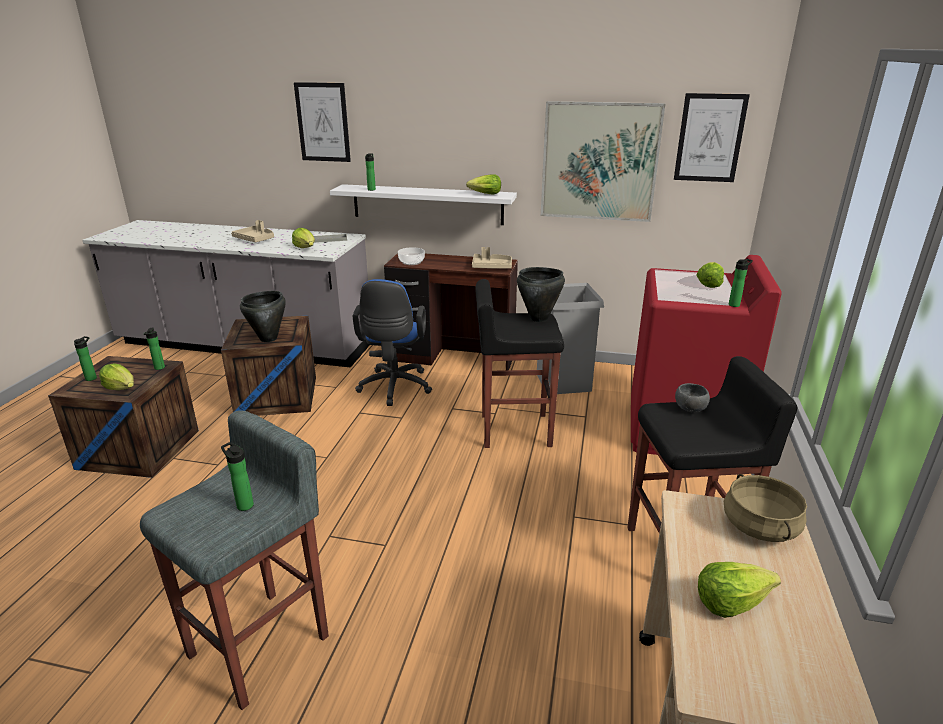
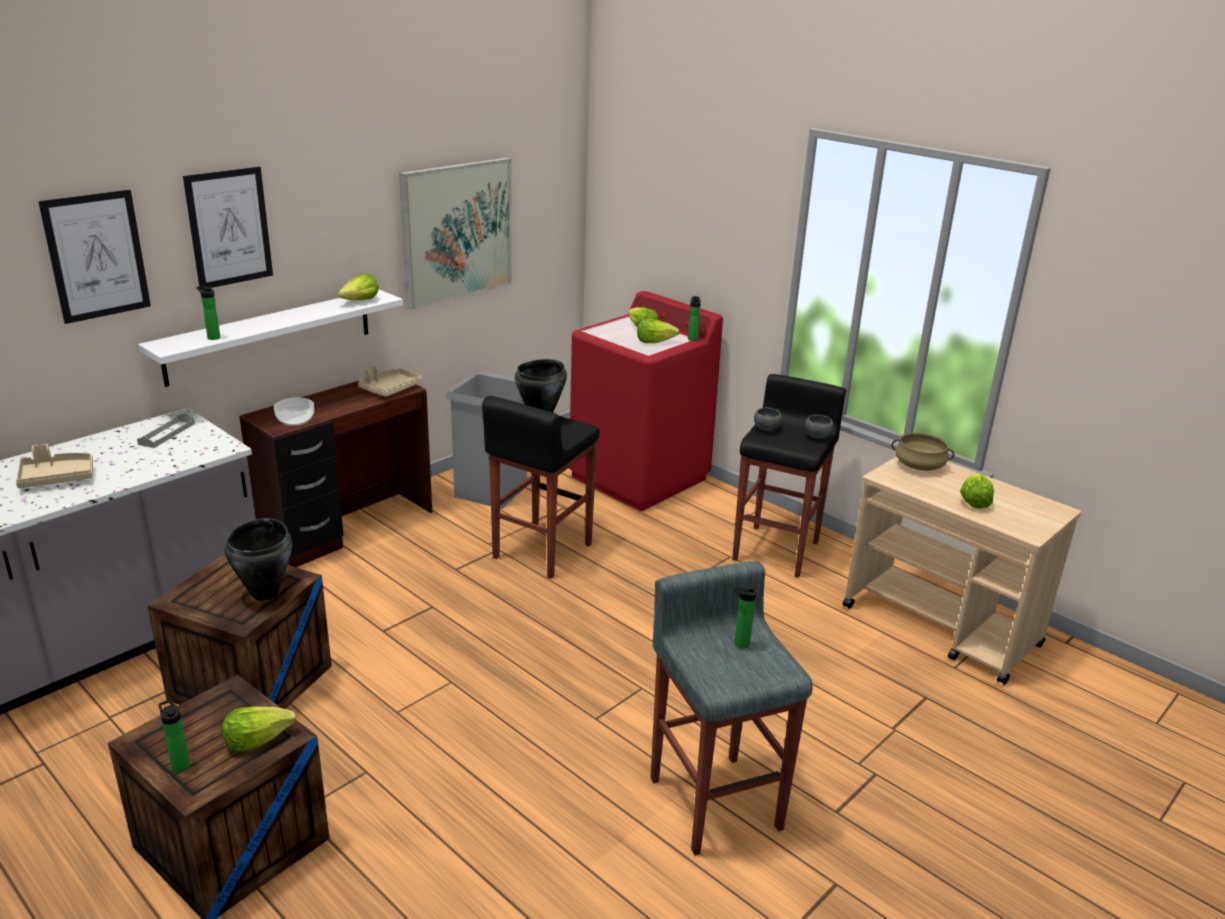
camera: 60 degrees left, 0 degrees up
(159, 368) = (234, 698): bottle -> none
(305, 248) = (175, 454): lettuce -> lettuce (655, 341)
(394, 388) = (361, 590): blue office chair -> none
(710, 138) = (545, 186): picture -> picture (229, 227)
(724, 440) = (817, 436): none -> grey bowl

